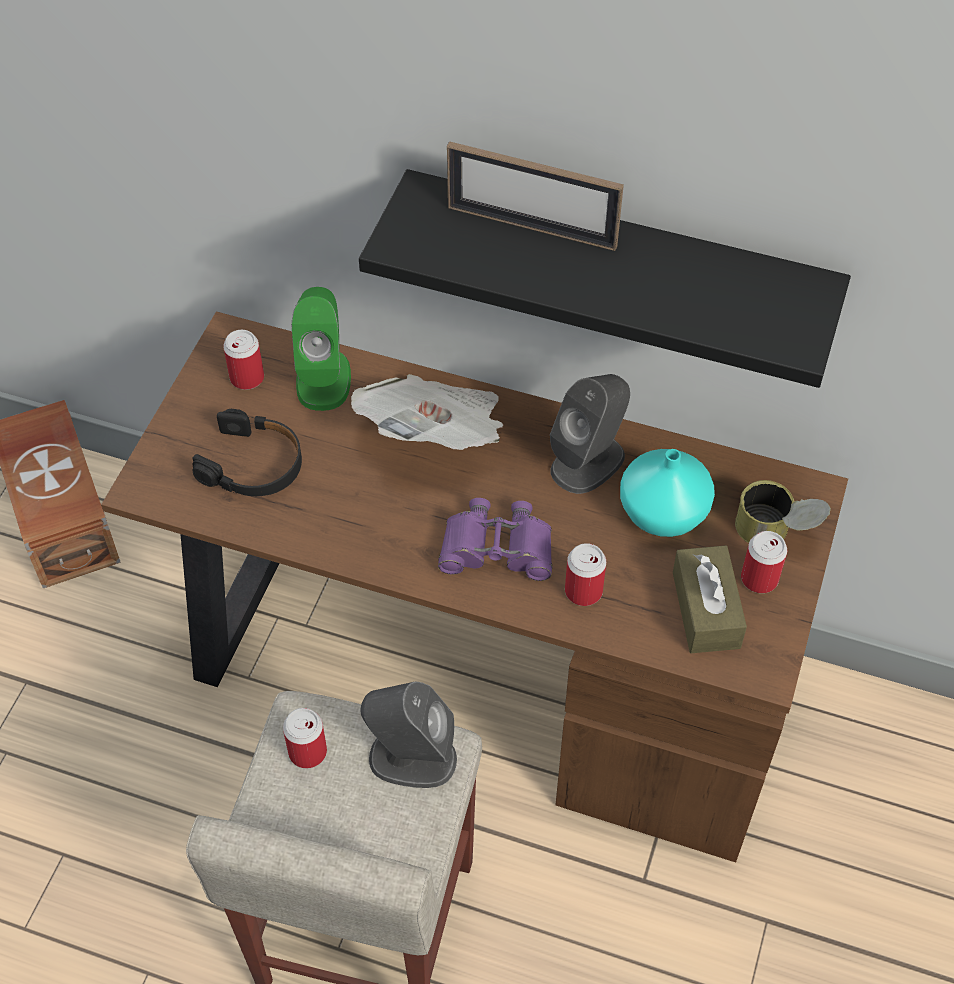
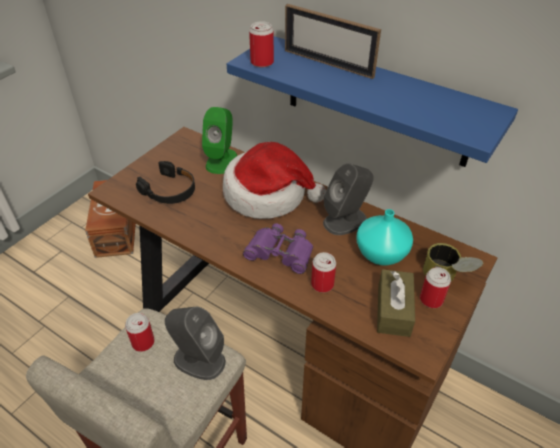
camera: 15 degrees right, 10 degrees down
(247, 378) = (185, 154): can -> can (262, 62)
(436, 436) = (268, 194): newspaper -> hat
(617, 266) = (376, 101): black shelf -> blue shelf

